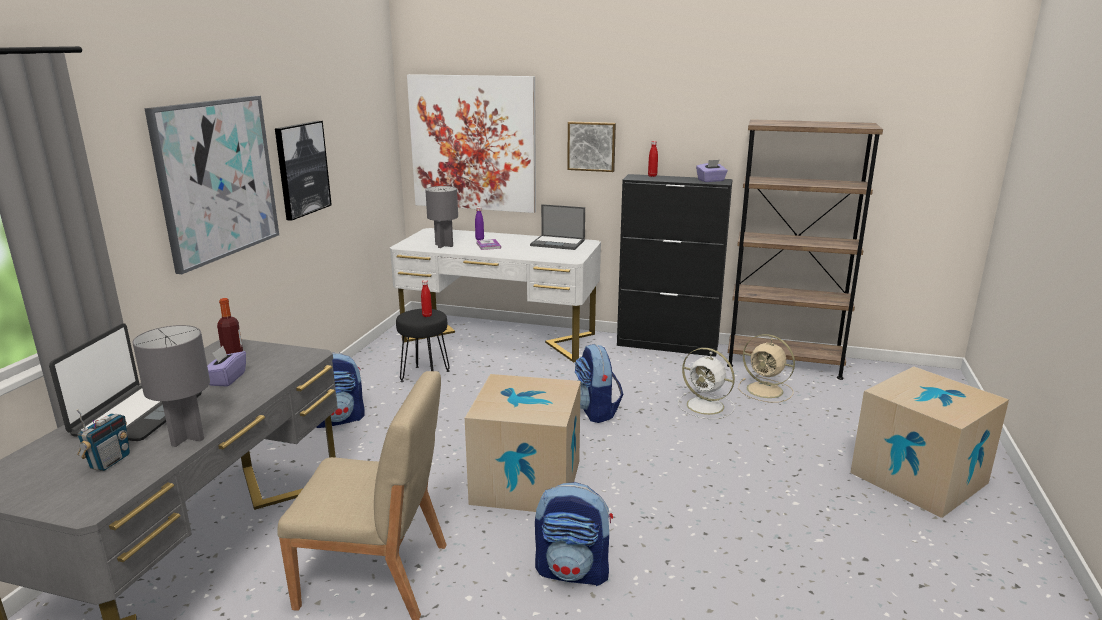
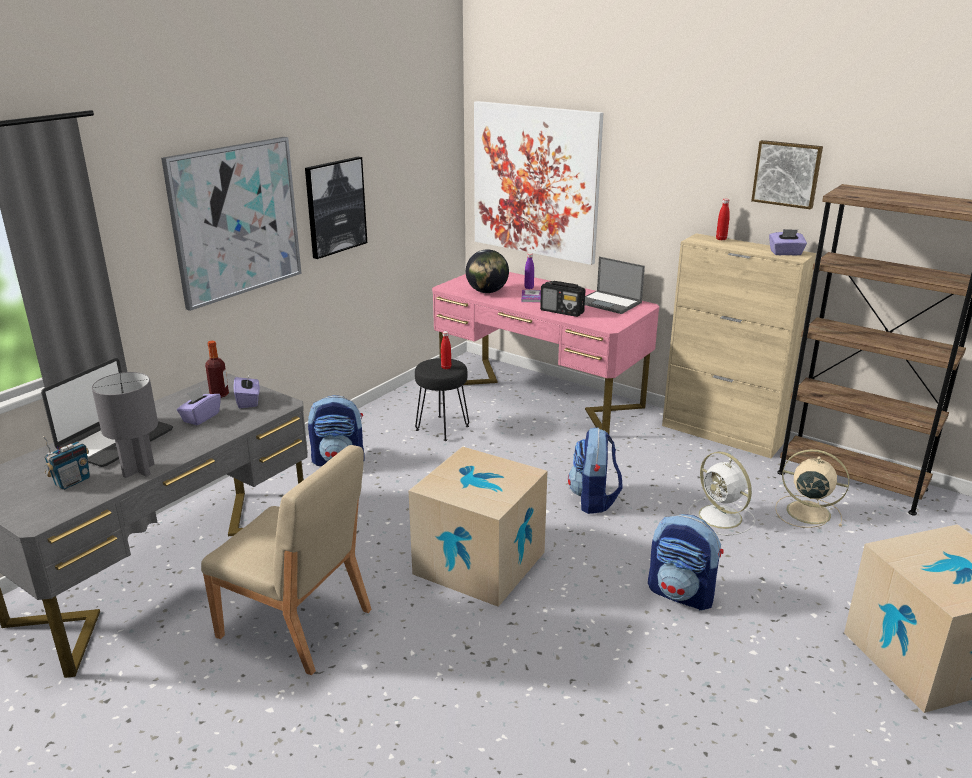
camera: 20 degrees right, 5 degrees up
(270, 358) = (248, 401): none -> purple tissue box
(444, 245) = (487, 292): grey table lamp -> globe
(499, 337) = (539, 396): white desk -> pink desk
(523, 253) = (562, 311): none -> radio
(573, 571) = (473, 666): backpack -> backpack (682, 594)
(591, 146) = (658, 197): picture -> picture (787, 174)
(668, 345) = (722, 435): black cabinet -> beige cabinet
(766, 390) = (806, 512): beige fan -> beige fan turned 150 degrees clockwise

